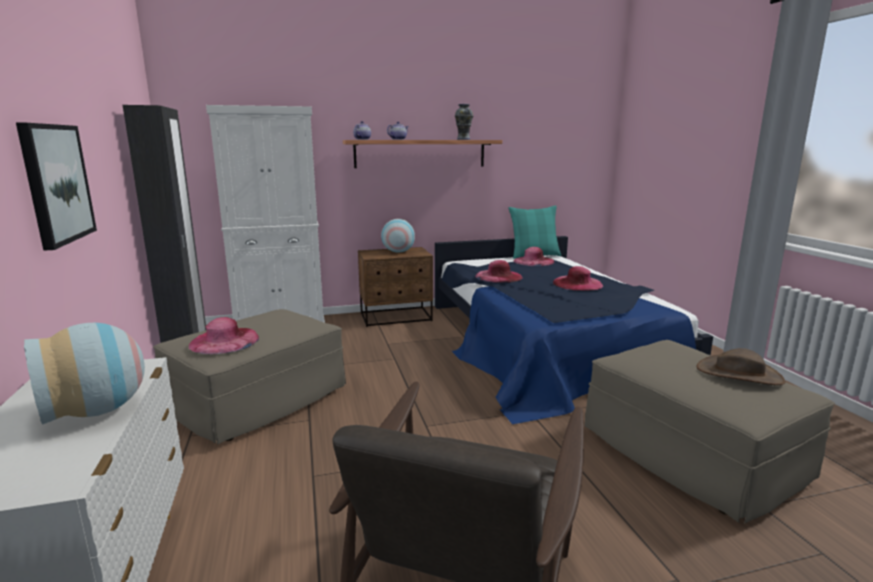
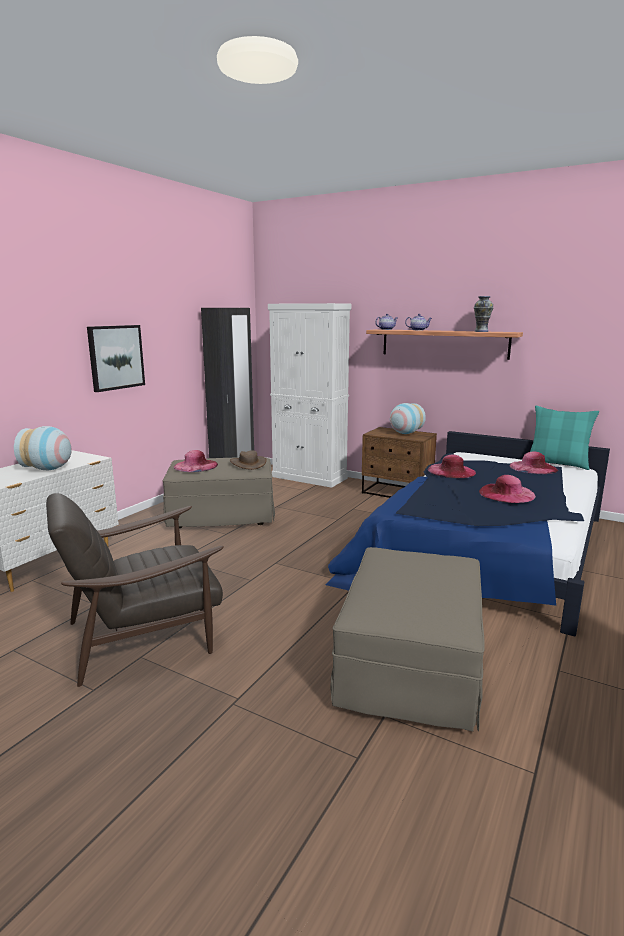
camera: 45 degrees right, 0 degrees up
(739, 374) = (438, 594): brown hat -> brown hat (248, 463)

